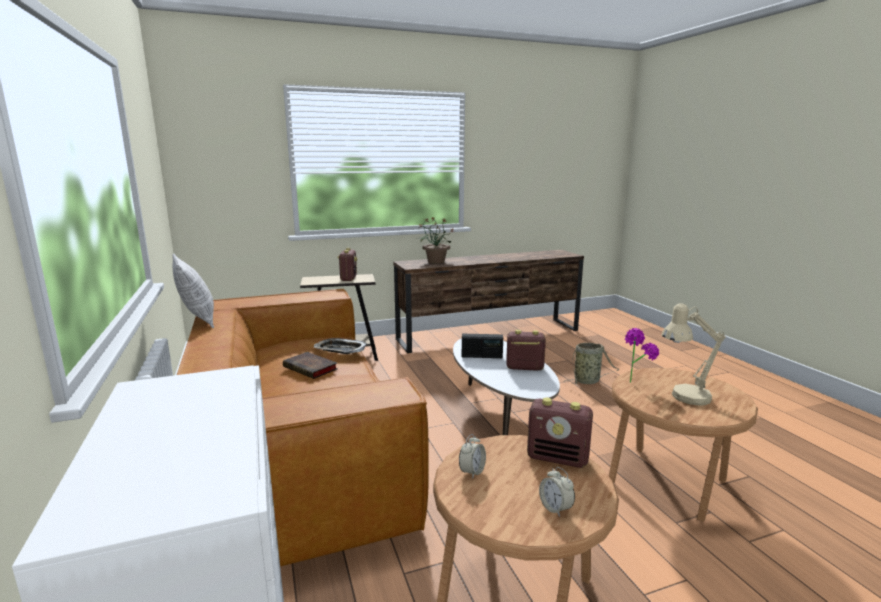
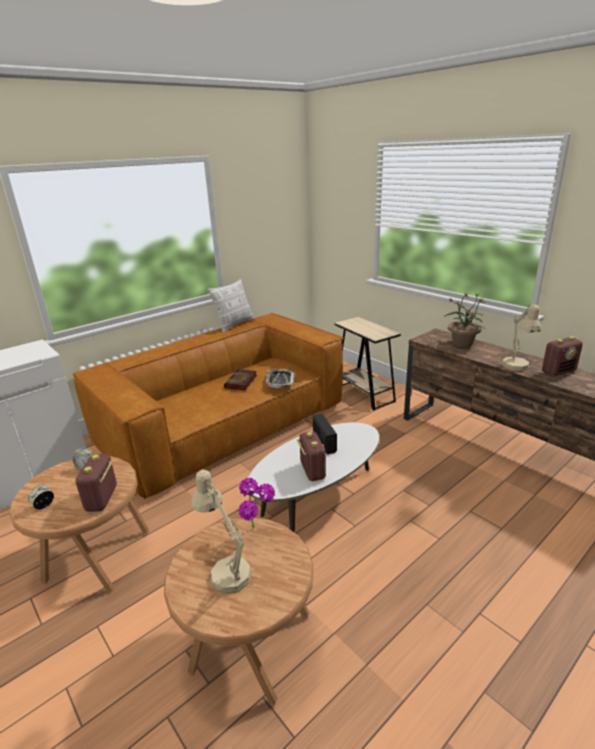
camera: 70 degrees right, 10 degrees up
(348, 278) = (372, 330): radio -> radio (558, 371)
(493, 260) = (517, 368): none -> beige table lamp
(588, 381) = (453, 555): basket -> none

